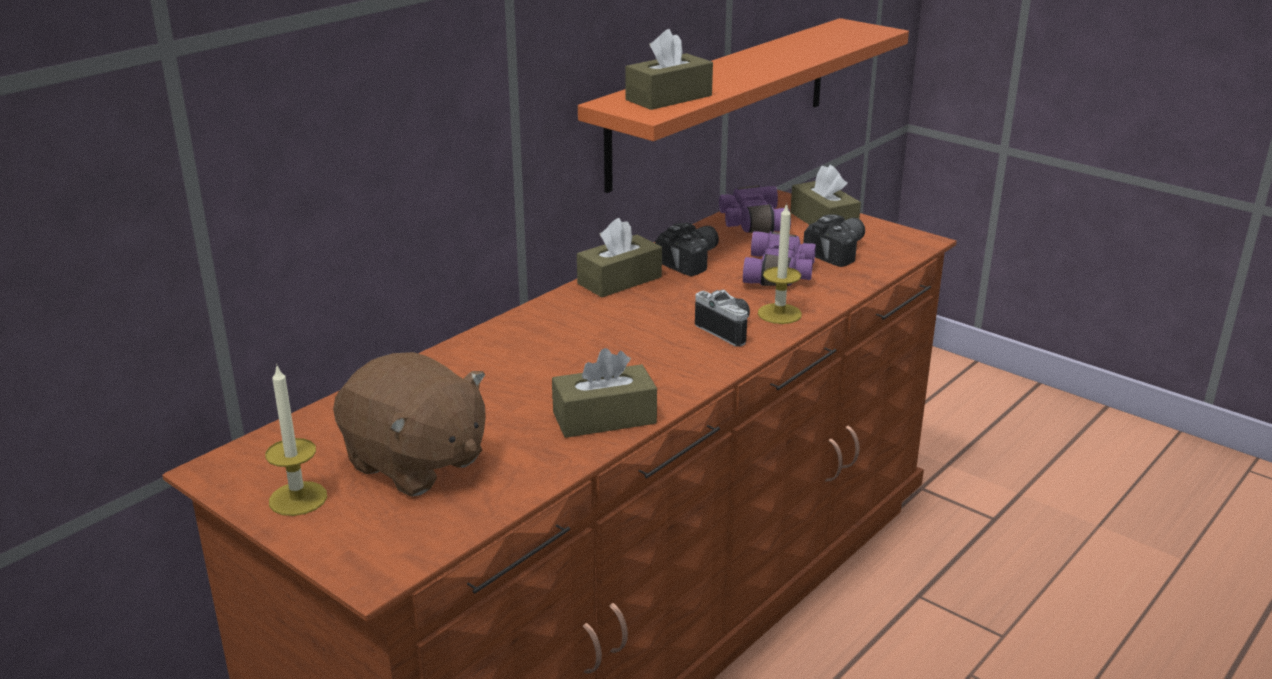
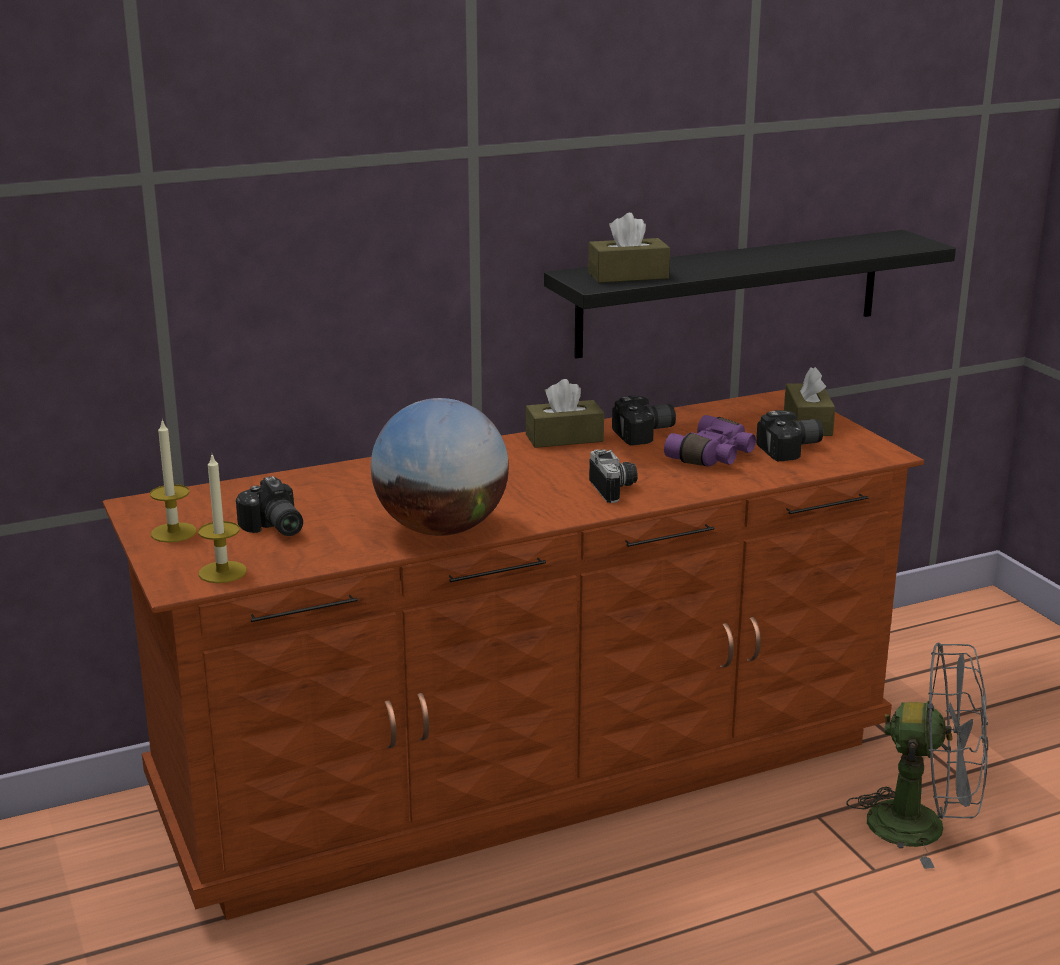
camera: 25 degrees right, 5 degrees down
(415, 463) = (273, 528): brown plush toy -> camera
(604, 418) = (441, 529): brown tissue box -> globe
(722, 101) = (730, 293): orange shelf -> black shelf
(751, 222) = (736, 413): purple binoculars -> none
(779, 314) = (674, 486): candle -> candle (222, 572)
(1007, 579) = (923, 827): none -> grey fan

